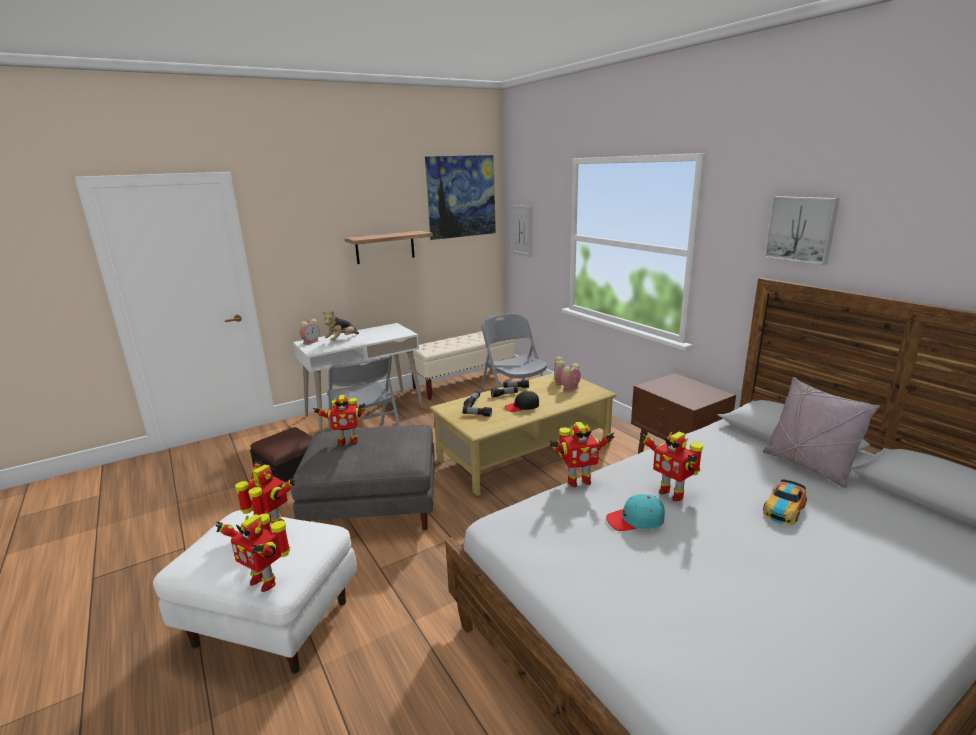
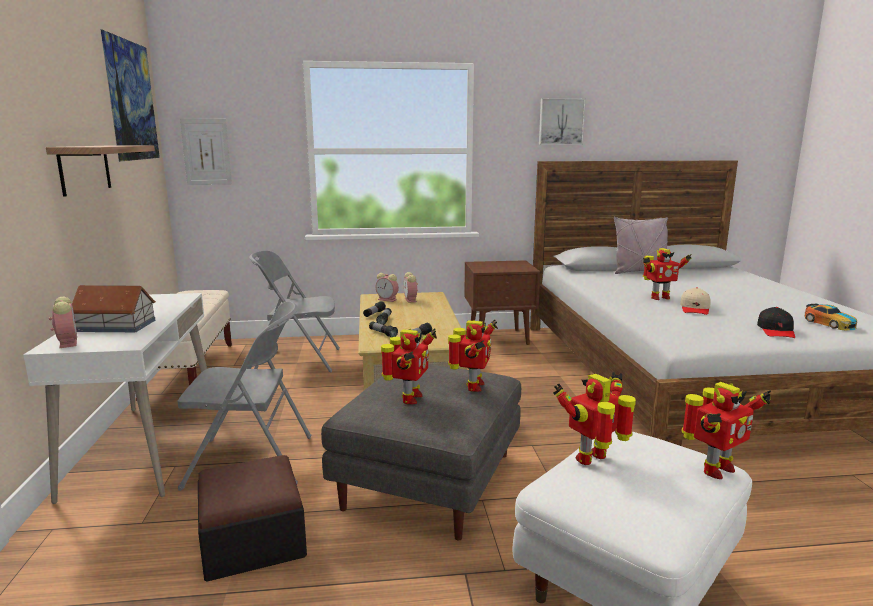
camera: 65 degrees left, 5 degrees down
(342, 340) = (115, 325): plush toy -> toy house
(522, 407) = (424, 320): black cap -> black cap (776, 331)
(578, 481) = (627, 313): toy robot -> toy robot (473, 386)
(635, 520) = (695, 309): turquoise cap -> beige cap
(783, 509) = (688, 285): toy car -> toy car (829, 323)

